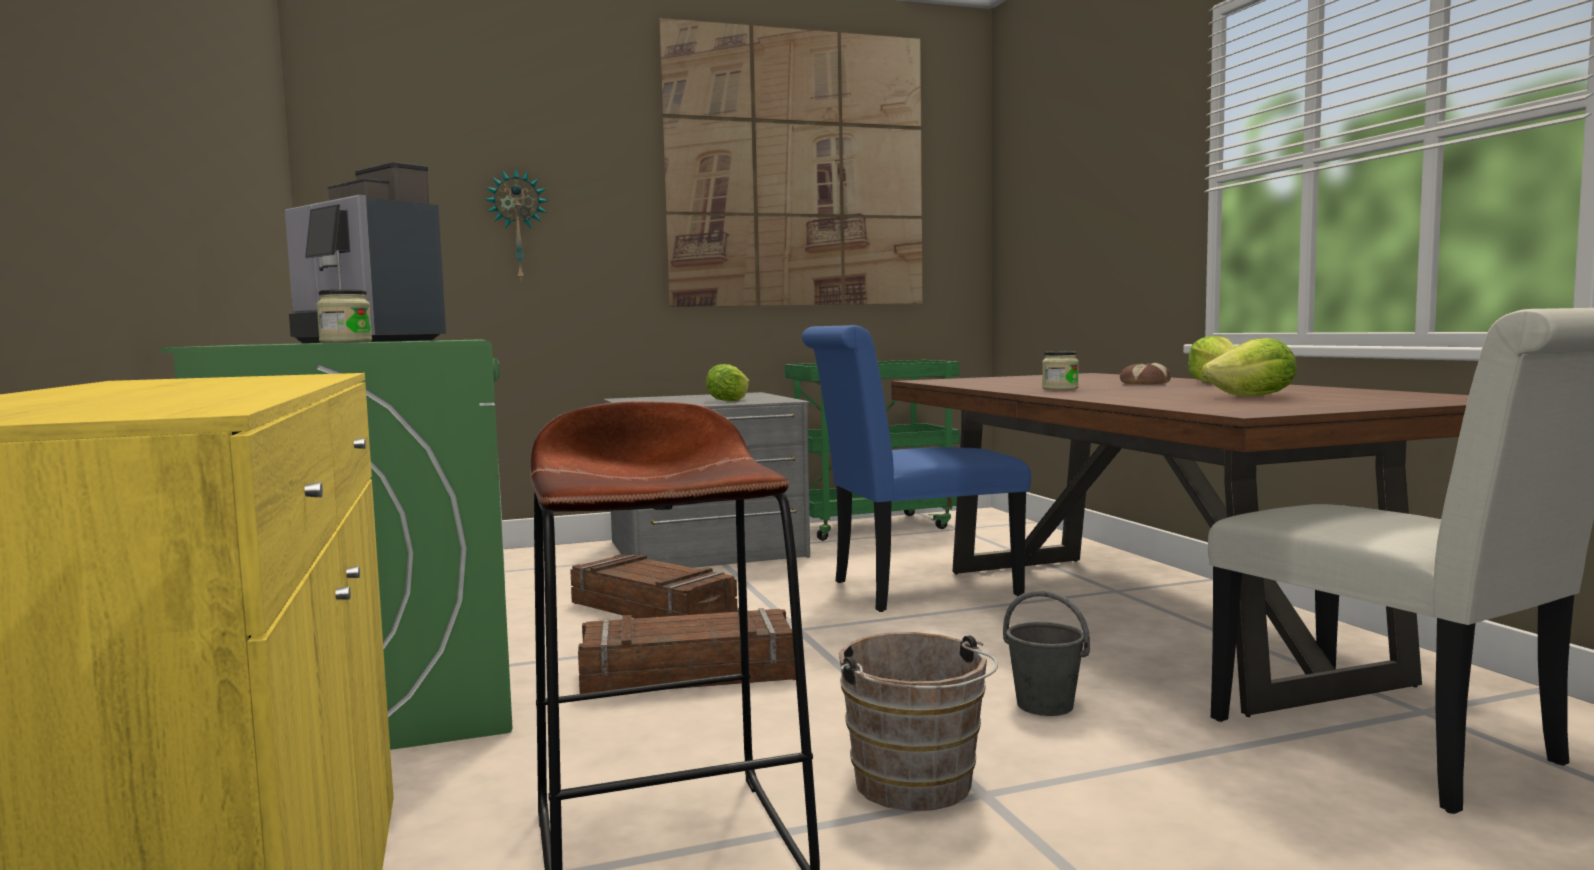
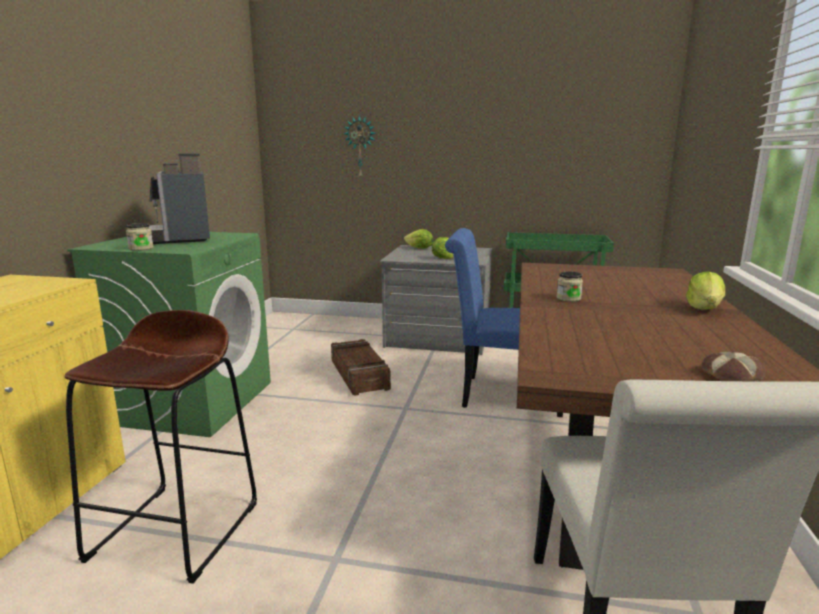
camera: 30 degrees right, 10 degrees up
(688, 673) = (319, 424): crate -> none
(797, 169) = (527, 108): picture -> none
(917, 788) = (312, 540): brown bucket -> none
(1046, 705) = (453, 509): grey bucket -> none
(1144, 383) = (652, 298): bread -> bread (730, 374)
(1253, 397) = (644, 344): lettuce -> lettuce (419, 248)

